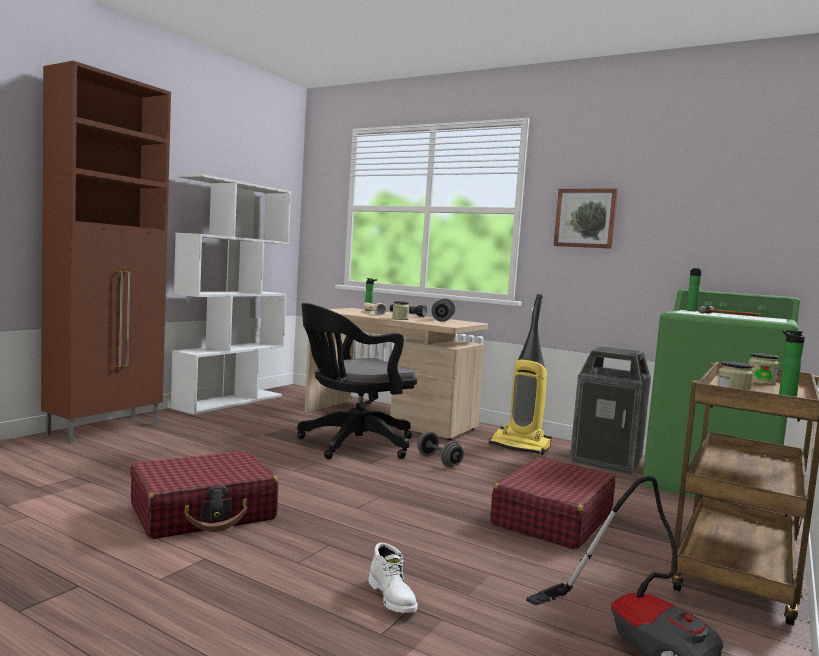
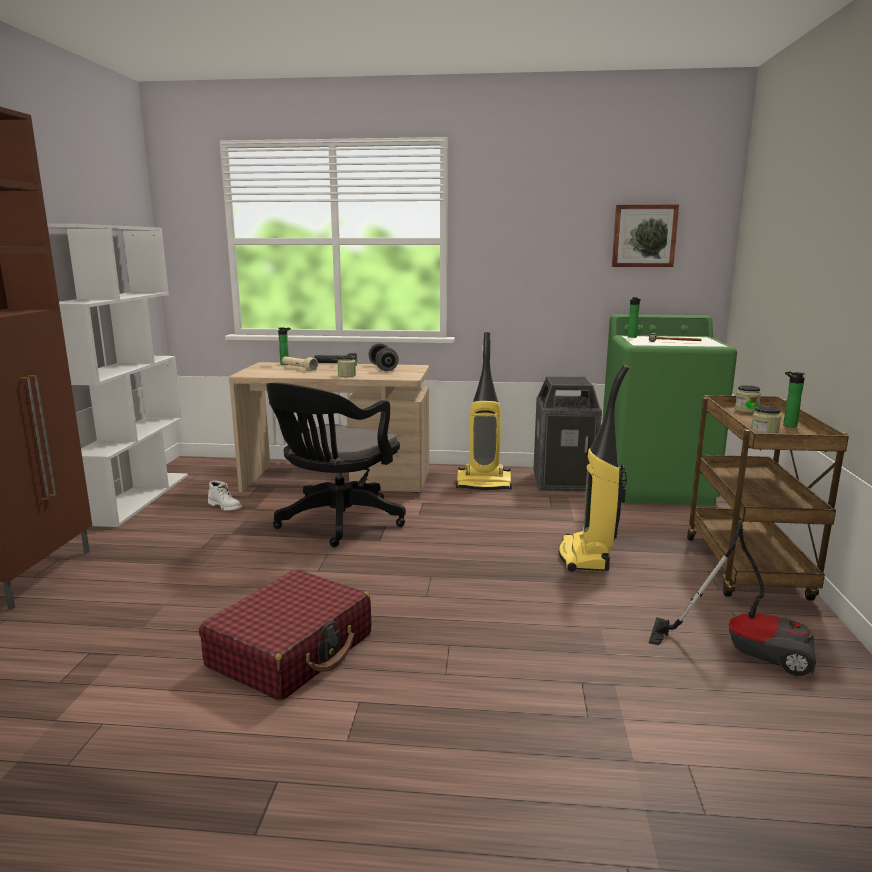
camera: 25 degrees left, 10 degrees up
(393, 597) = (558, 679): white boot -> white boot (225, 507)
(438, 461) = (436, 520): grey dumbbell -> none
(552, 519) = (586, 557): red suitcase -> vacuum cleaner
(585, 218) = (516, 248): picture -> picture (644, 236)

